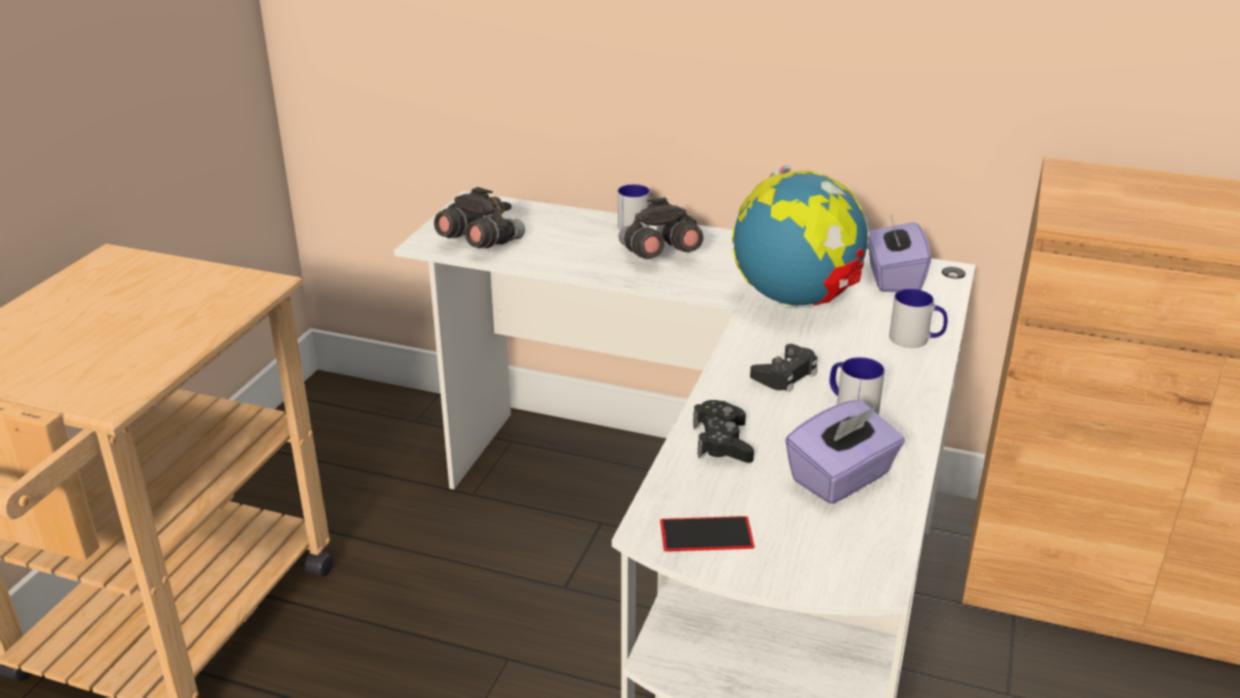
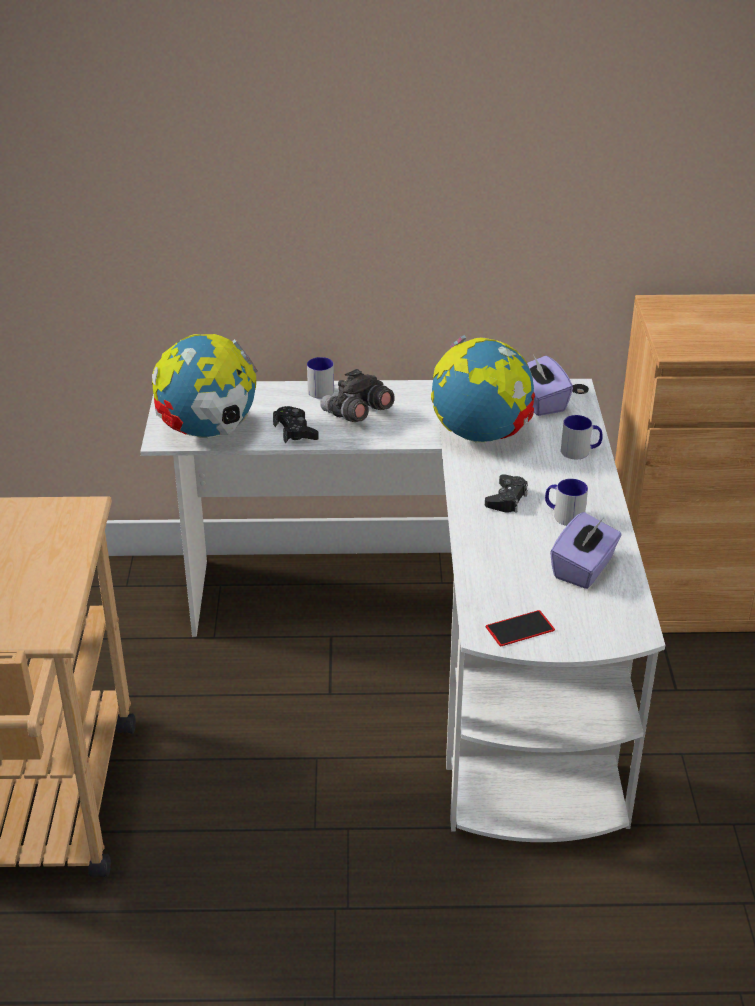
camera: 20 degrees left, 5 degrees up
(480, 244) = (208, 431): grey binoculars -> globe
(722, 441) = (492, 560): black game controller -> black game controller (295, 431)

